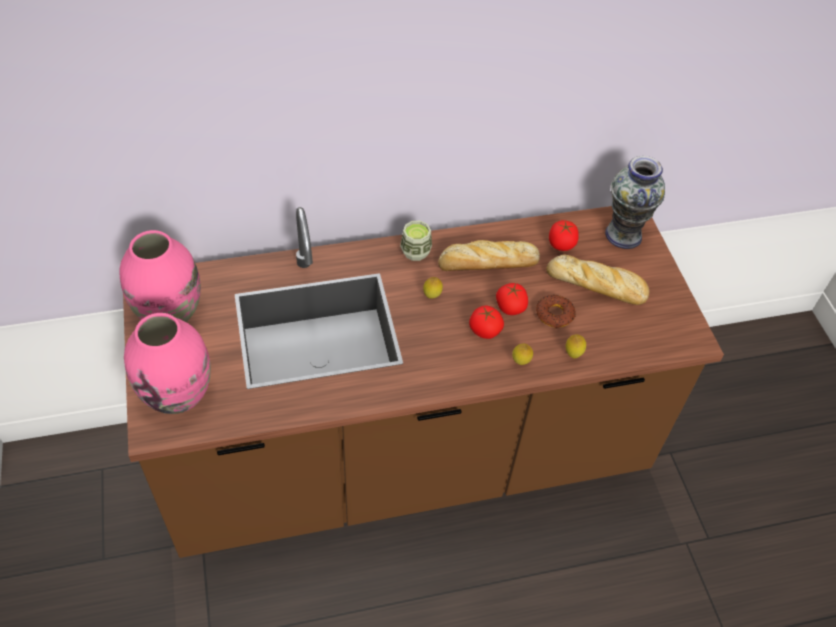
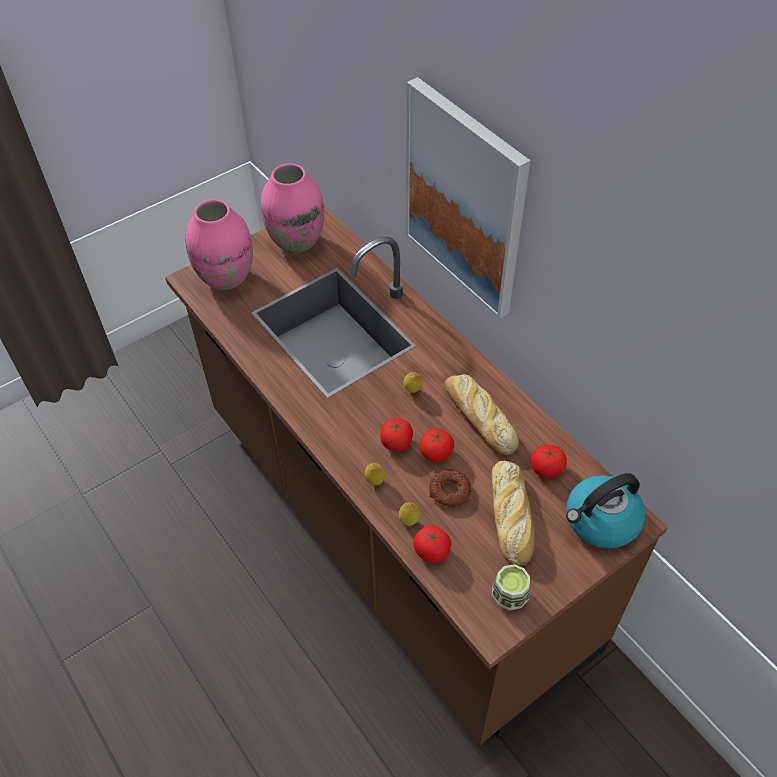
camera: 70 degrees right, 0 degrees up
(364, 109) = (465, 199): none -> picture
(415, 252) = (457, 360): cup -> cup (509, 596)
(609, 350) = (431, 551): none -> tomato
(624, 235) = (601, 521): vase -> kettle

